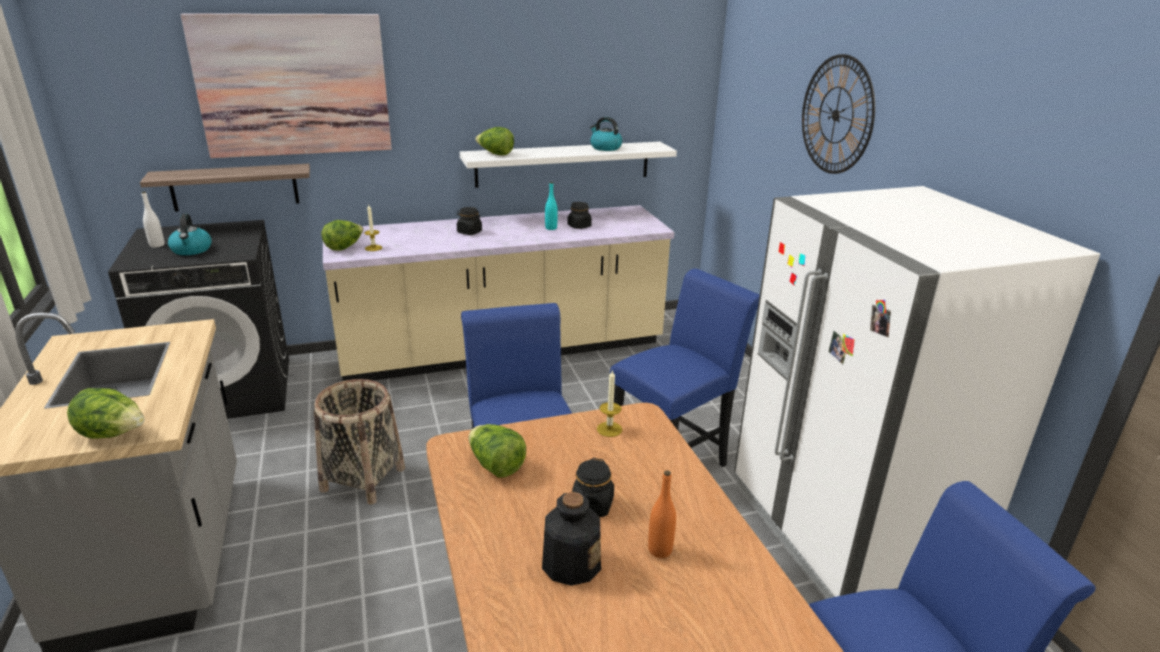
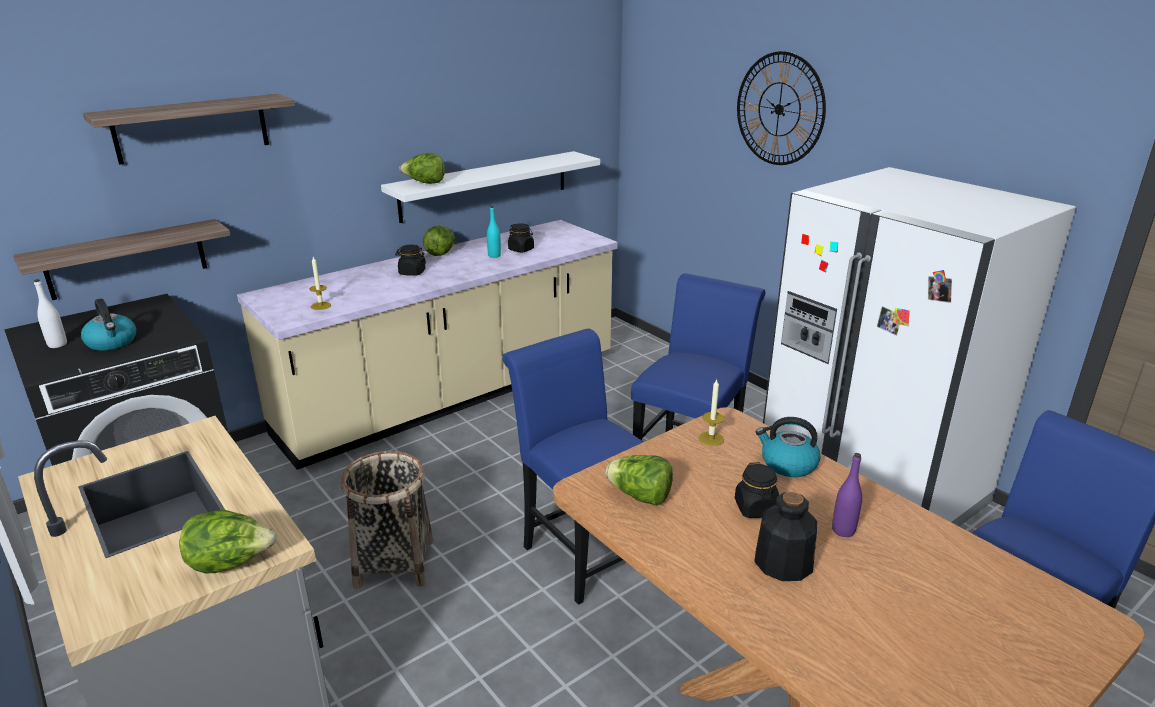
camera: 20 degrees left, 0 degrees up
(294, 85) = (192, 128): picture -> shelf
(344, 247) = (285, 311): lettuce -> lettuce (441, 253)
(605, 148) = (529, 164): kettle -> kettle (787, 464)
(660, 550) = (843, 530): orange bottle -> purple bottle

